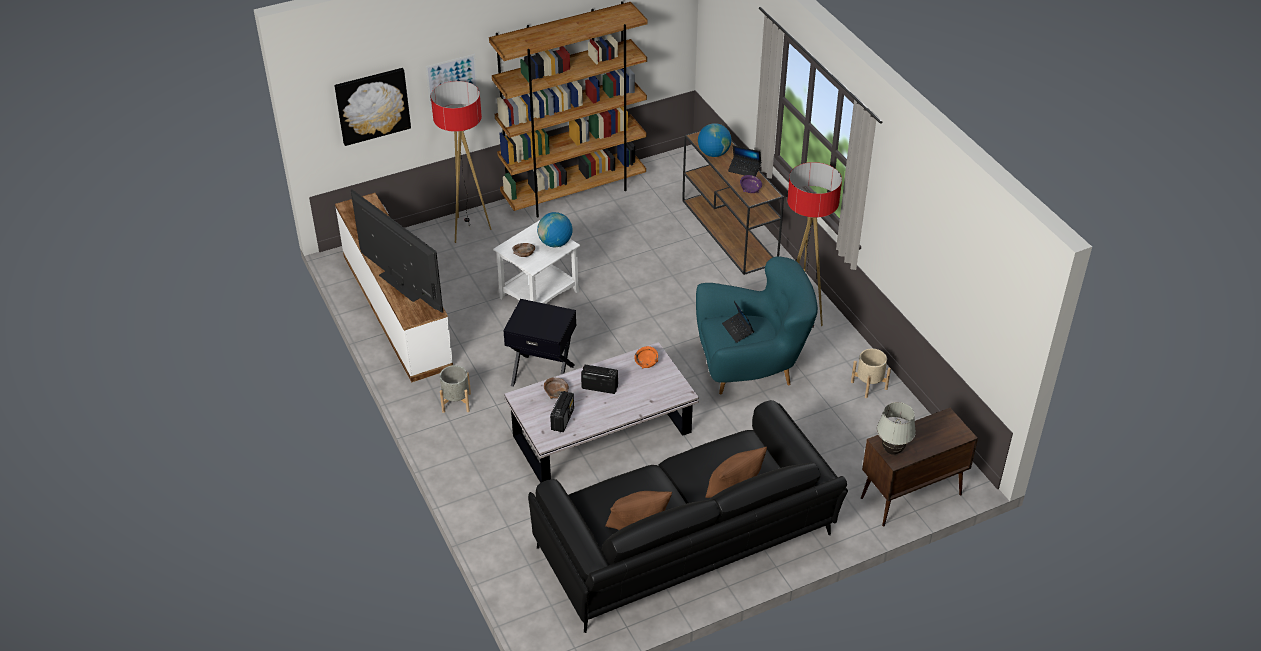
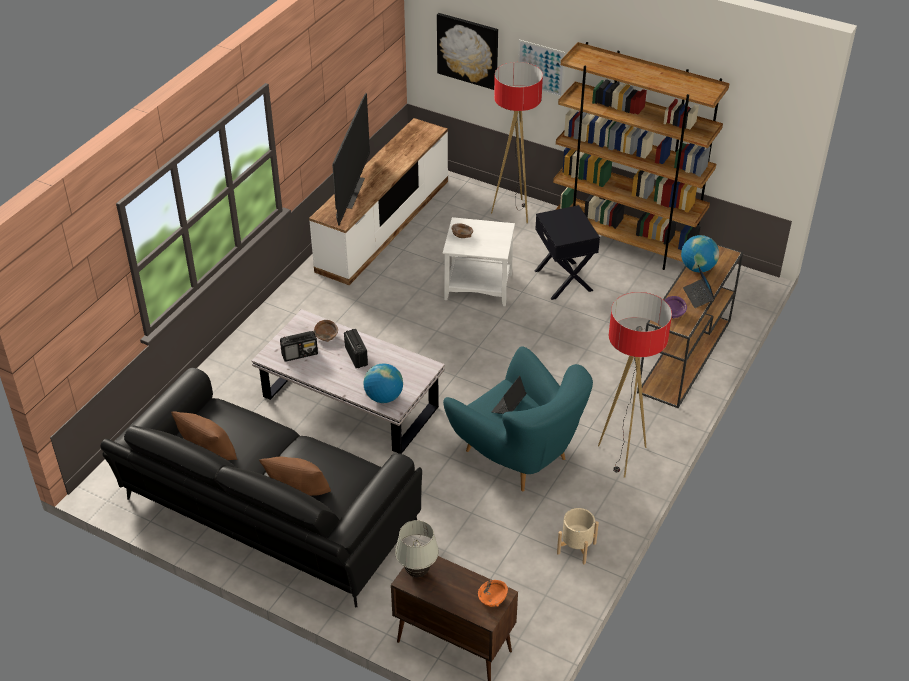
camera: 55 degrees right, 0 degrees up
(456, 402) = (314, 306): grey planter -> none
(543, 374) = (389, 335): black side table -> black side table (564, 280)
(555, 243) = (494, 245): globe -> globe (383, 397)
(646, 362) = (411, 369): orange bowl -> orange bowl (493, 599)

